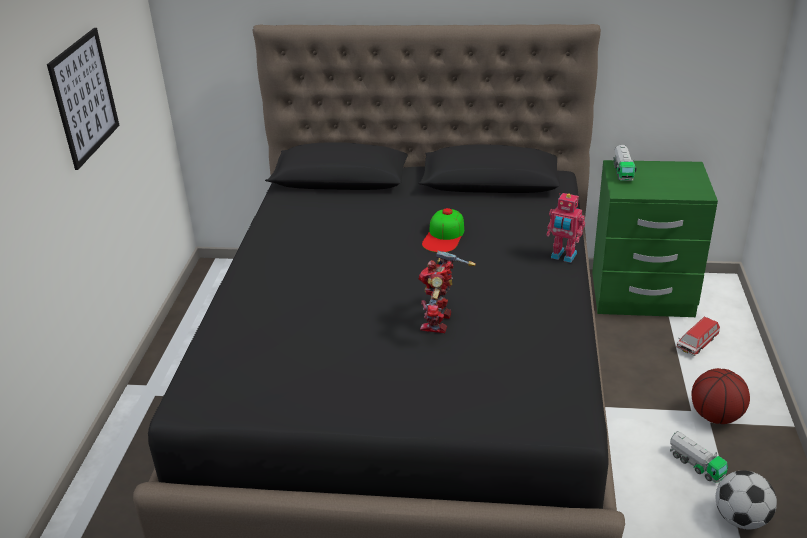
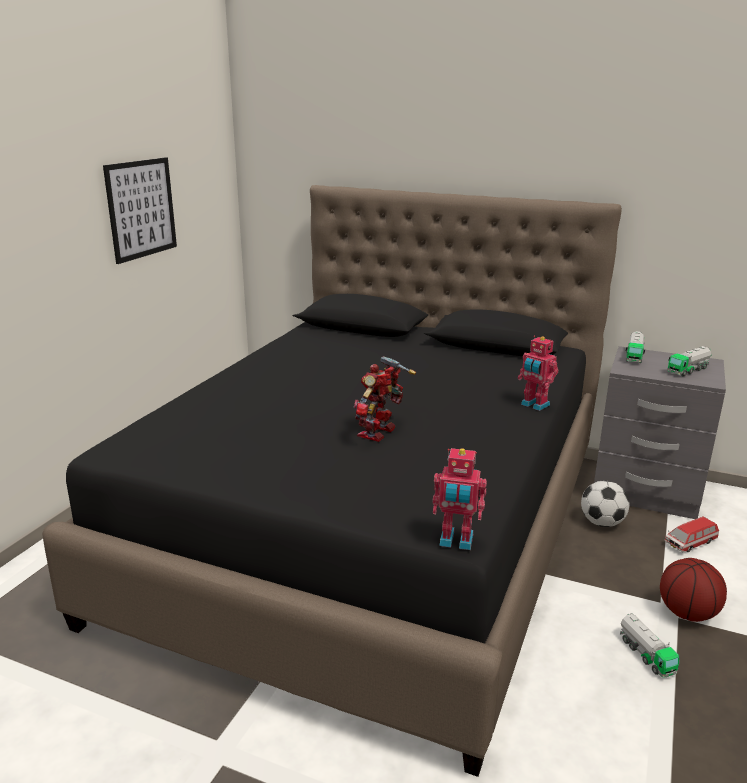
camera: 15 degrees right, 10 degrees down
(444, 236) = (427, 375): cap -> none
(571, 431) = (456, 541): none -> toy robot
(642, 295) = (645, 491): green nightstand -> grey nightstand
(677, 182) = (688, 370): none -> toy truck
(741, 519) = (680, 722): football -> football (602, 523)

